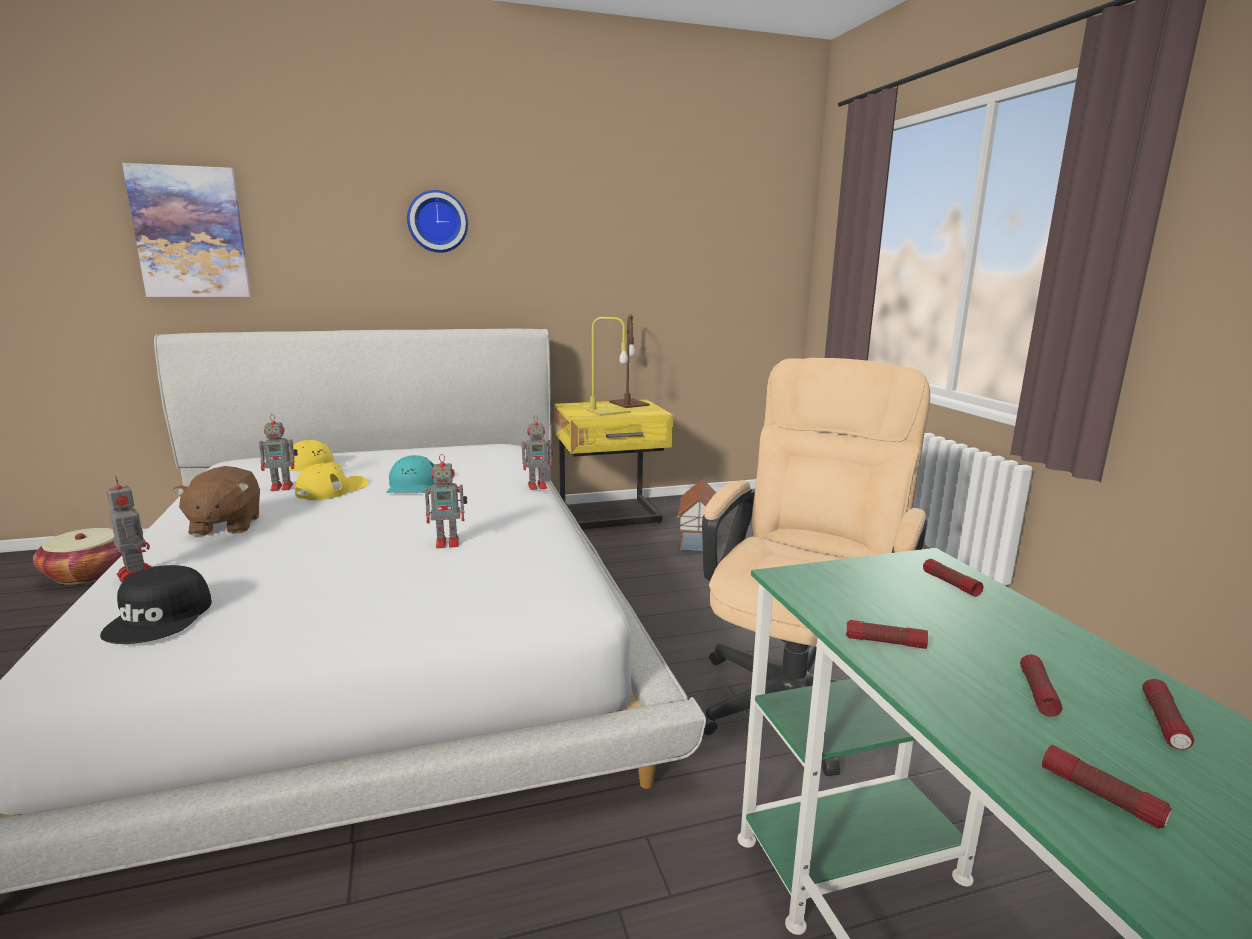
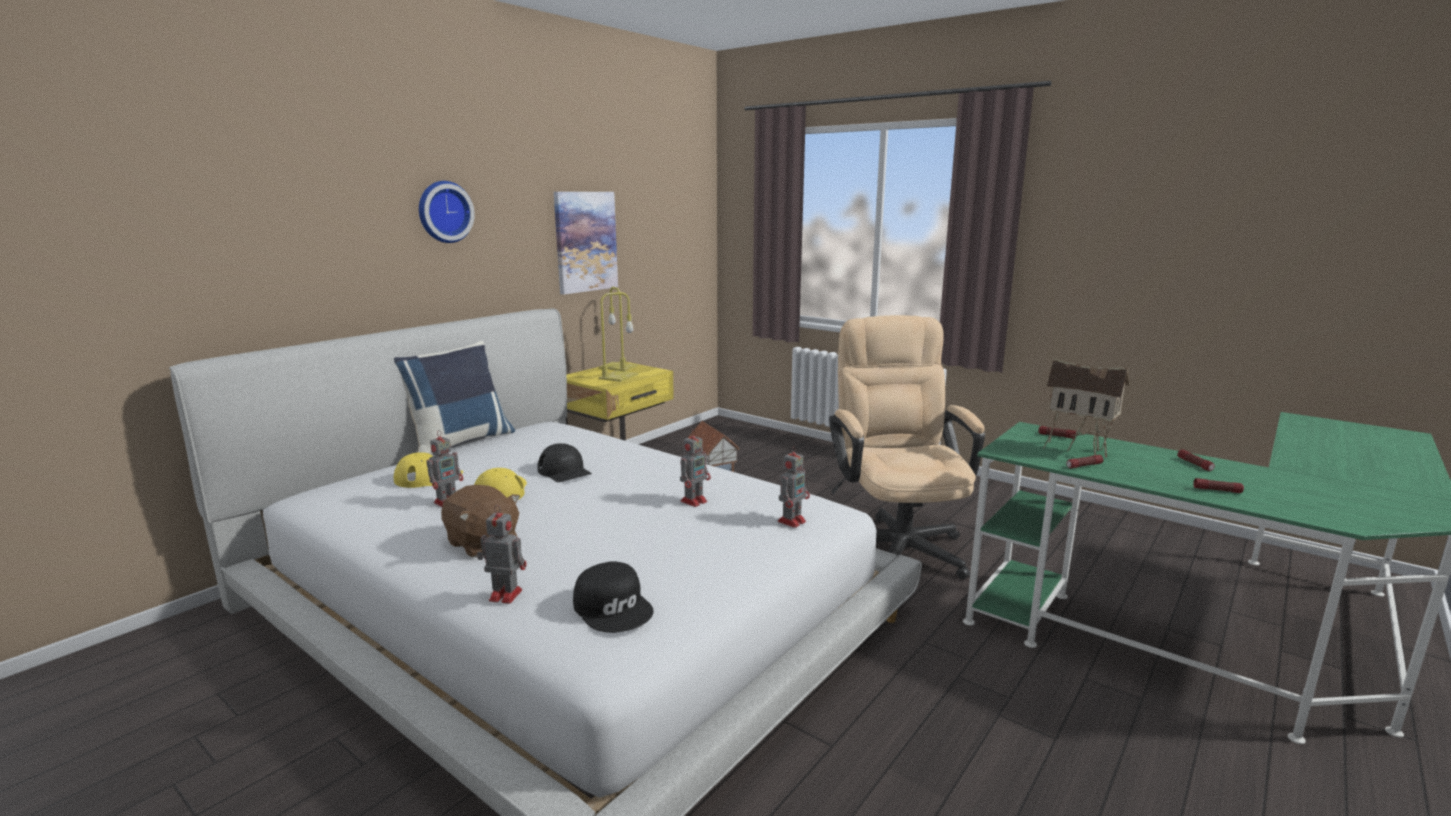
camera: 35 degrees left, 0 degrees up
(89, 574) = (133, 681): basket -> none
(190, 232) = (182, 240): picture -> picture (585, 241)
(404, 445) = (459, 442): none -> blue pillow
(412, 485) = (564, 471): turquoise cap -> black cap
(538, 486) = (659, 448): toy robot -> toy robot (792, 521)
(630, 404) = (619, 367): brown table lamp -> yellow table lamp
(939, 615) = (1078, 450): none -> toy house
(1037, 693) = (1153, 467): flashlight -> none

